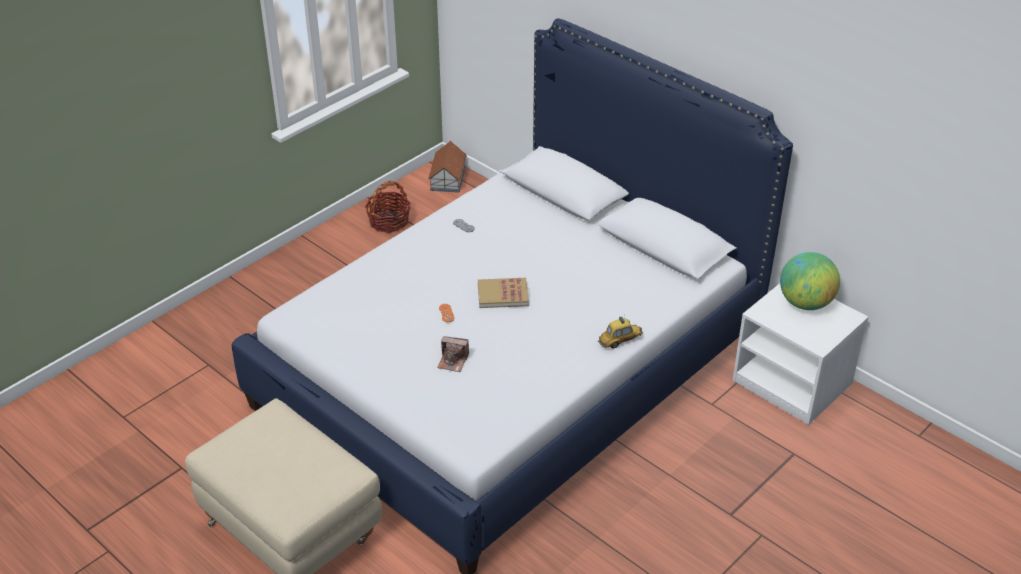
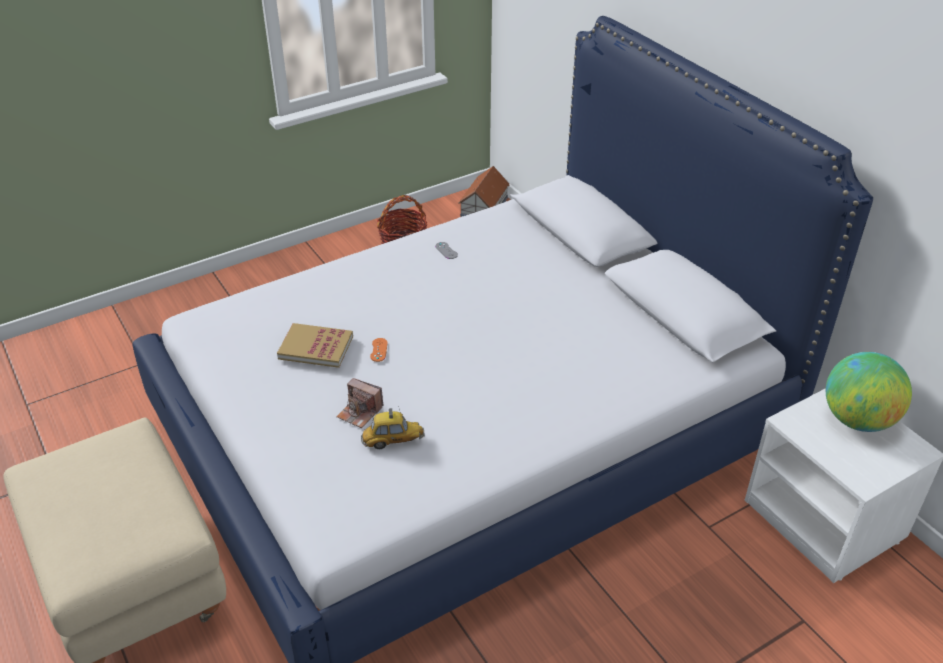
camera: 15 degrees right, 0 degrees up
(502, 294) = (457, 339): book -> book (316, 347)
(620, 341) = (584, 426): toy car -> toy car (393, 441)

